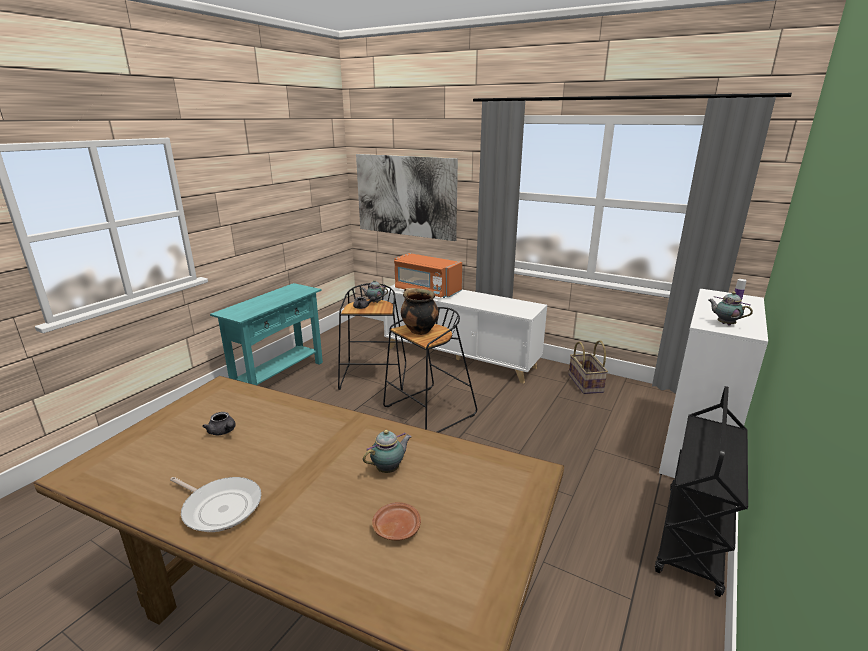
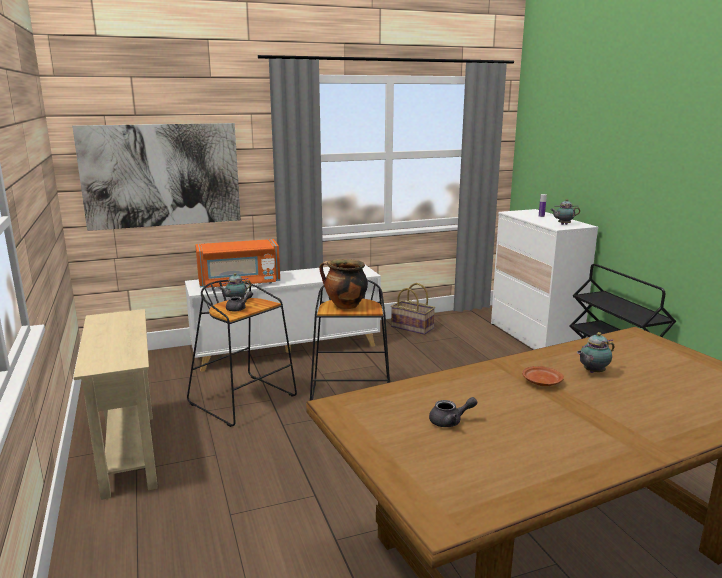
camera: 50 degrees left, 5 degrees down
(220, 507) = (591, 447): frying pan -> none
(279, 377) = (129, 453): turquoise console table -> beige console table
(389, 469) = (592, 372): teapot -> teapot turned 120 degrees counterclockwise
(396, 527) = (670, 389): brown plate -> brown plate (541, 382)

